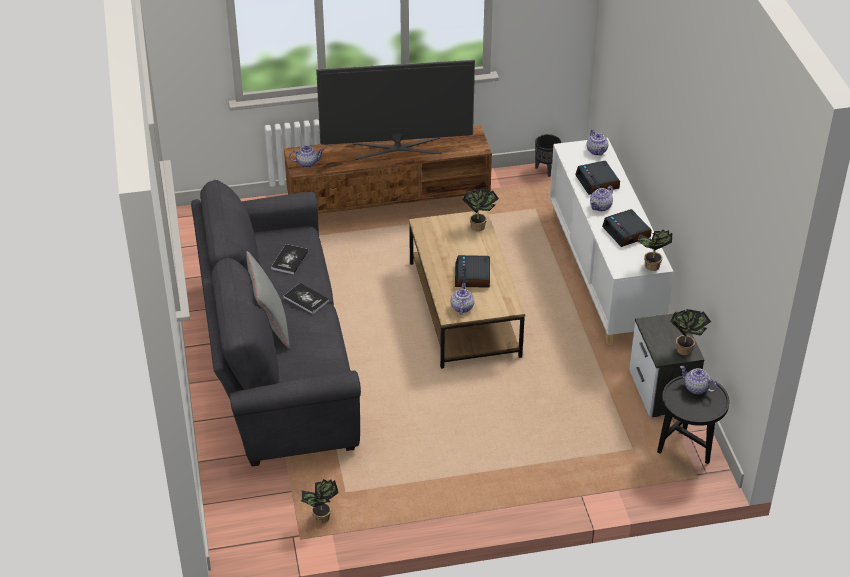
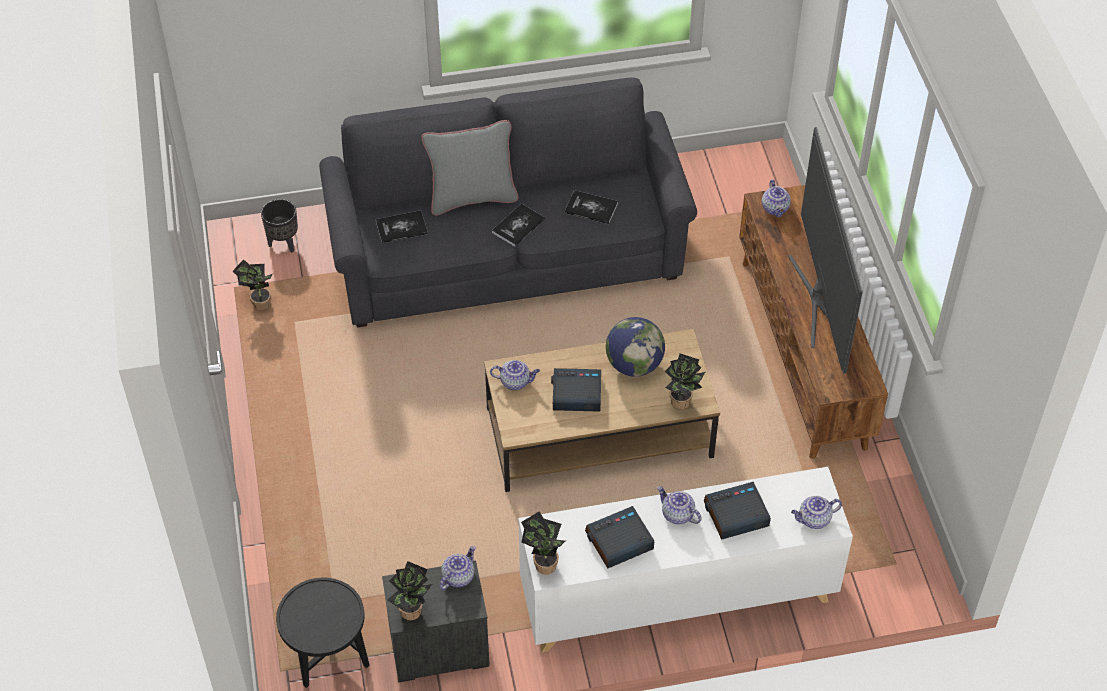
camera: 90 degrees right, 10 degrees up
(302, 368) = (401, 228): none -> book
(444, 247) = (634, 365): none -> globe
(546, 169) = (918, 539): black planter -> black planter (284, 243)
(696, 388) = (337, 616): teapot -> teapot (458, 576)

